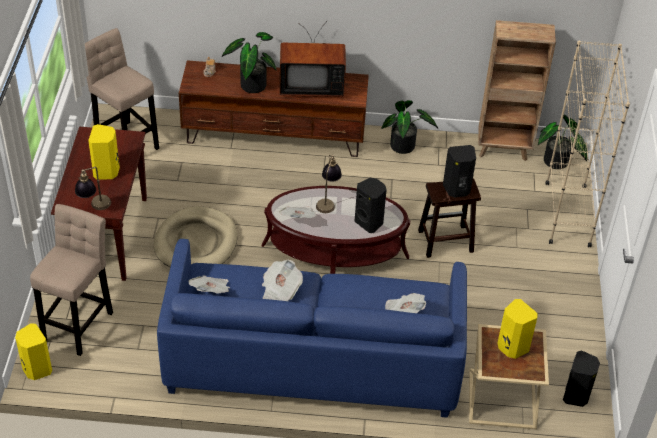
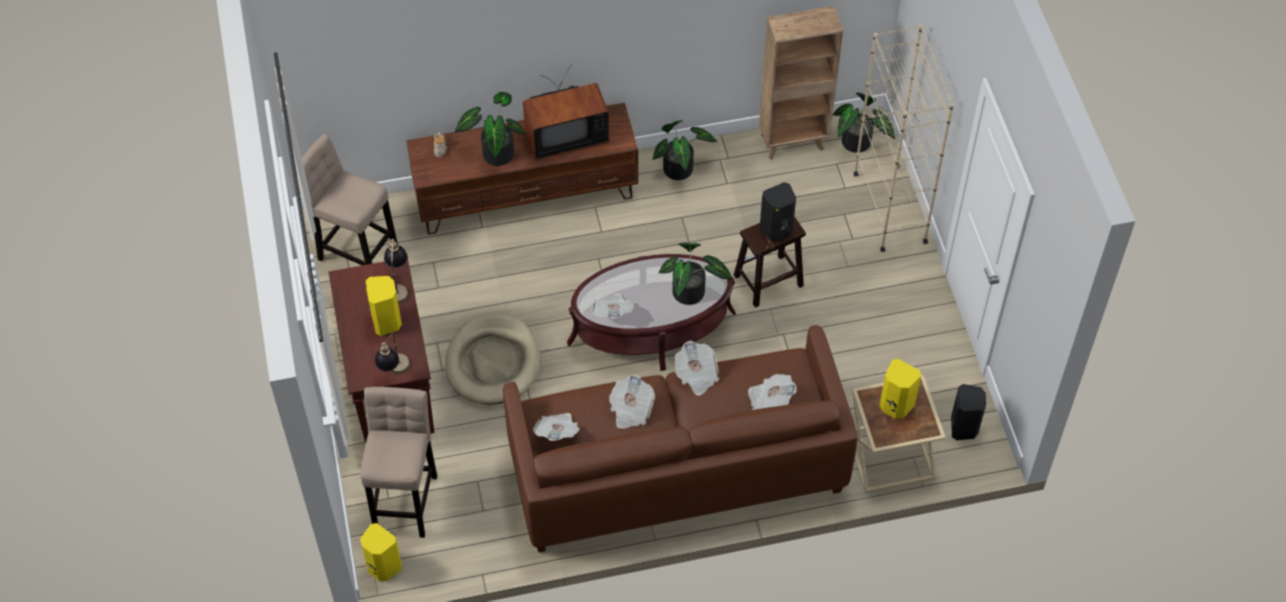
camera: 15 degrees left, 10 degrees up
(312, 359) = (676, 467): blue sofa -> brown sofa
(328, 200) = (636, 279): table lamp -> table lamp (398, 286)
(346, 278) = (696, 375): none -> newspaper
(369, 222) = (691, 294): black speaker -> potted plant

